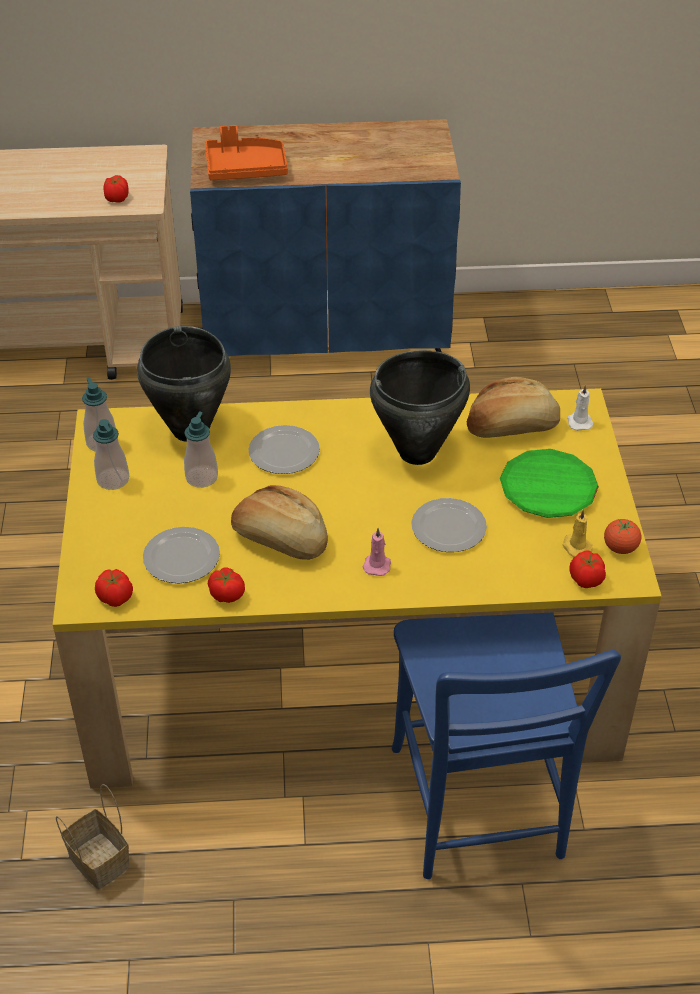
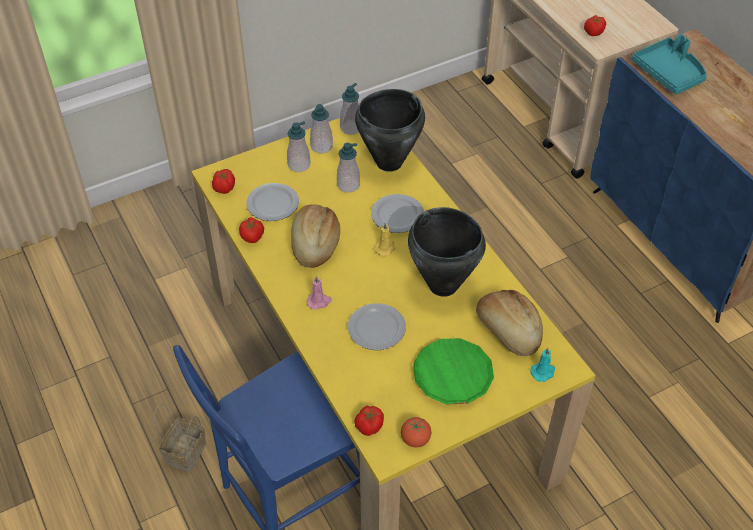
camera: 65 degrees right, 5 degrees up
(97, 860) = (167, 313): basket -> basket (185, 451)
(130, 511) = (299, 165): none -> soap dispenser
(245, 169) = (669, 73): orange tray -> turquoise tray
(576, 546) = (400, 410): yellow candle -> yellow candle (385, 248)
(579, 421) = (543, 372): white candle -> turquoise candle

